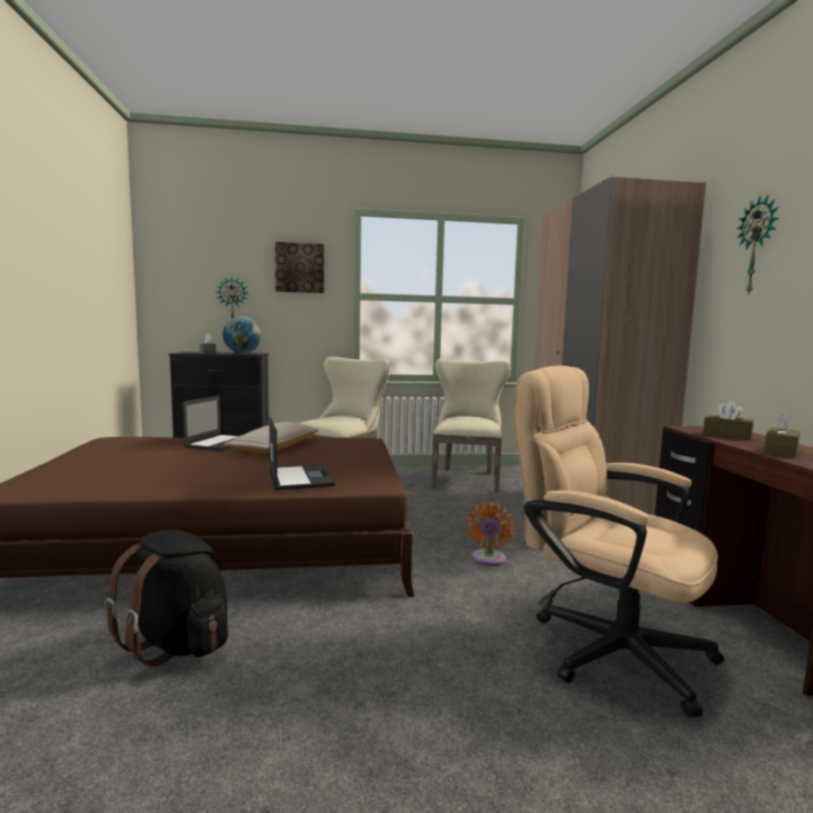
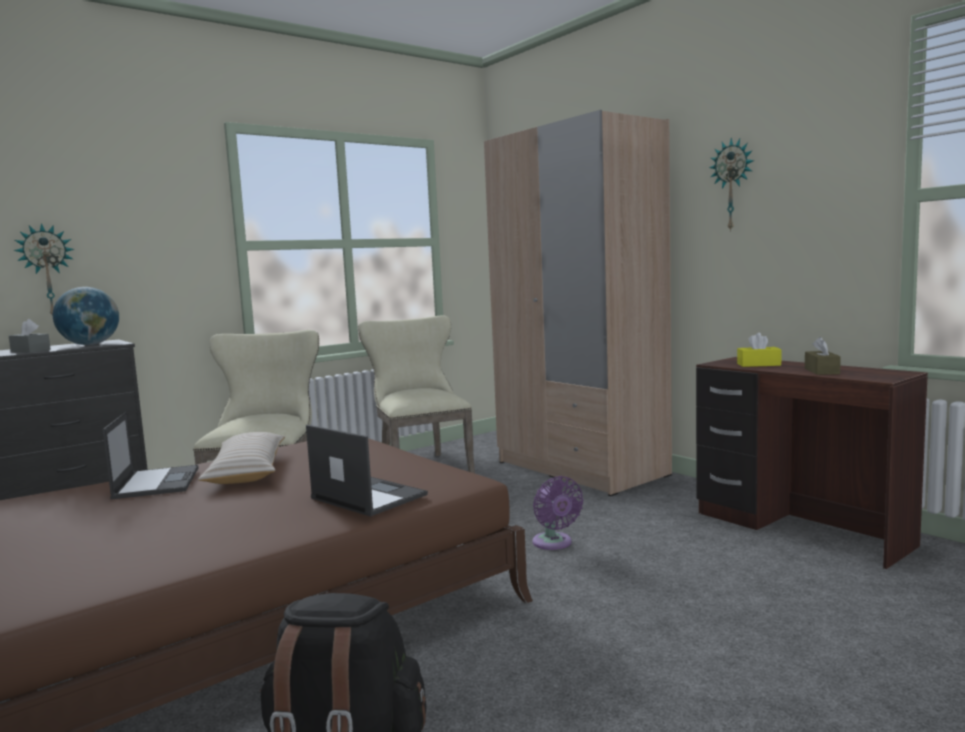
camera: 30 degrees left, 0 degrees up
(300, 268) = (153, 208): picture -> none
(488, 560) = (554, 543): orange fan -> purple fan
(604, 645) = (734, 583): beige office chair -> none
(727, 435) = (758, 364): brown tissue box -> yellow tissue box

